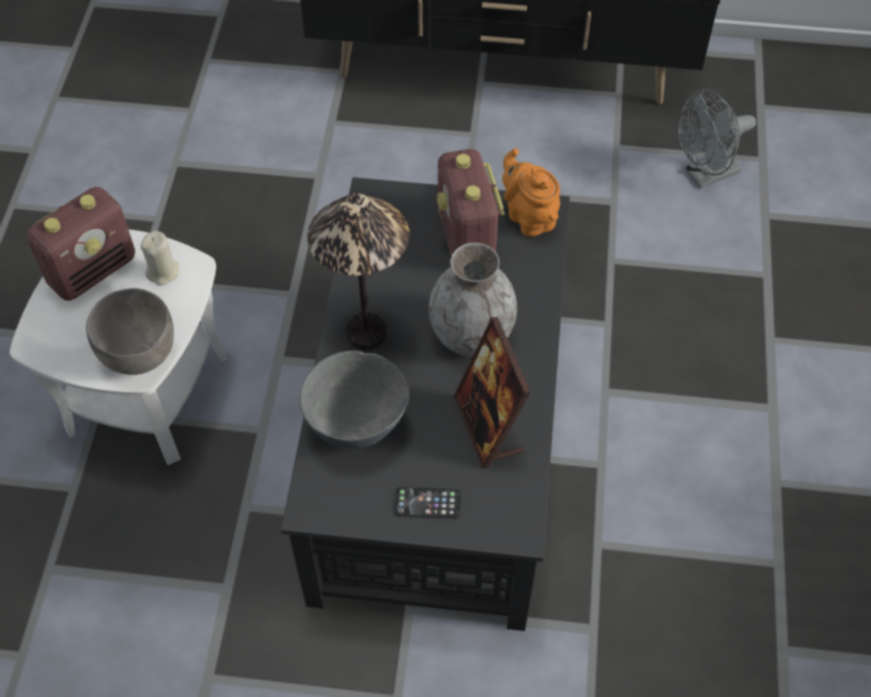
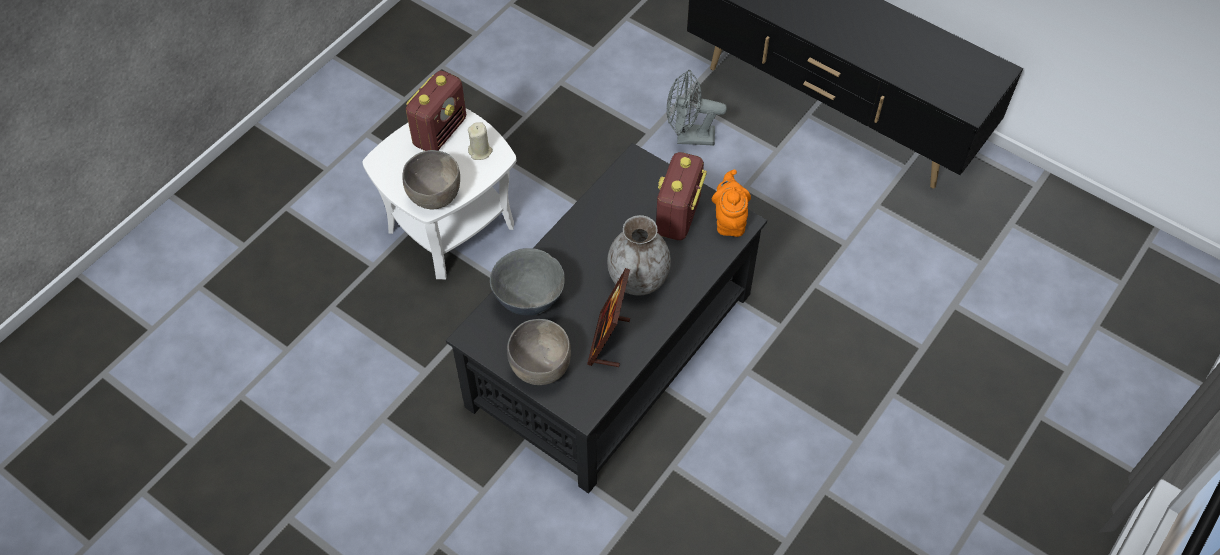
camera: 30 degrees right, 0 degrees up
(93, 270) = (440, 131): radio -> radio turned 45 degrees counterclockwise
(367, 333) = (574, 247): table lamp -> none
(428, 503) = (540, 368): phone -> grey bowl
(705, 175) = (929, 255): grey fan -> grey fan (689, 137)

